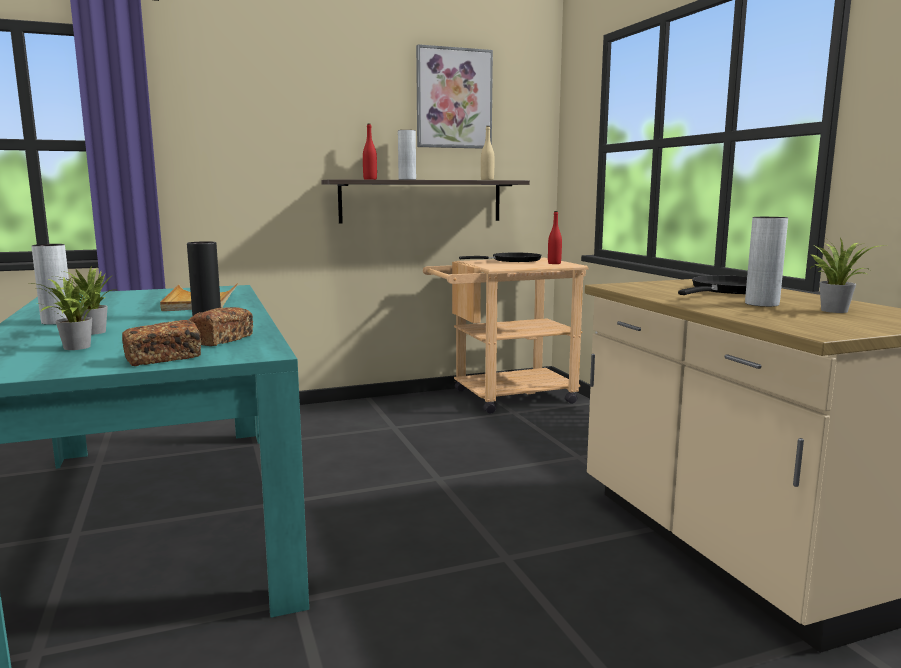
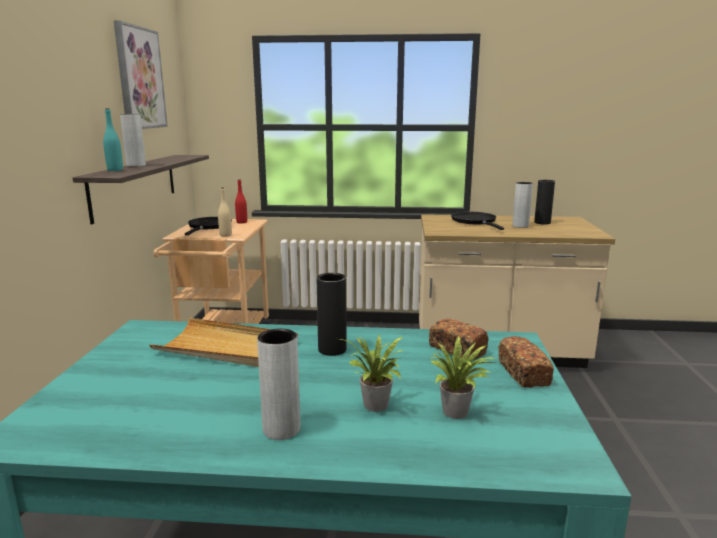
camera: 65 degrees left, 5 degrees up
(370, 179) = (115, 170): red bottle -> turquoise bottle
(487, 179) = (185, 158): beige bottle -> beige bottle (225, 235)
(833, 310) = (542, 223): potted plant -> black vase

